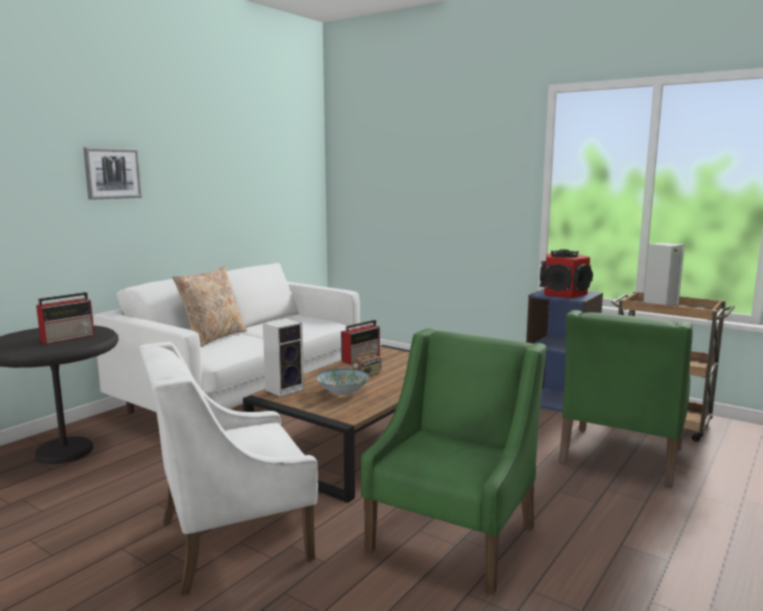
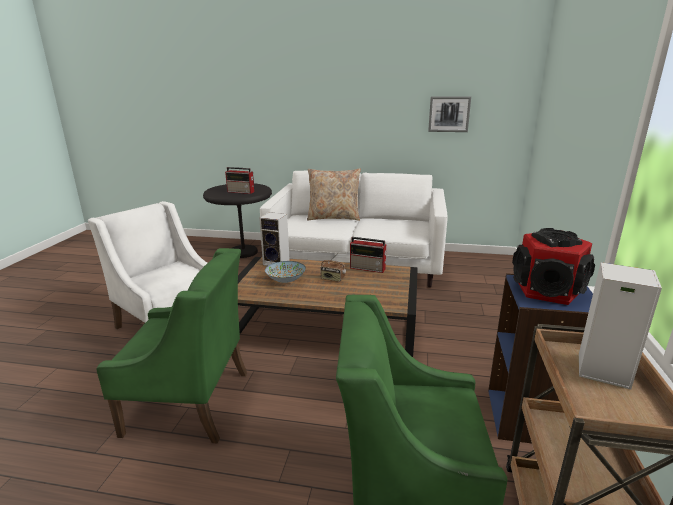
camera: 65 degrees right, 10 degrees up
(112, 173) = (311, 94): picture -> picture (449, 114)

